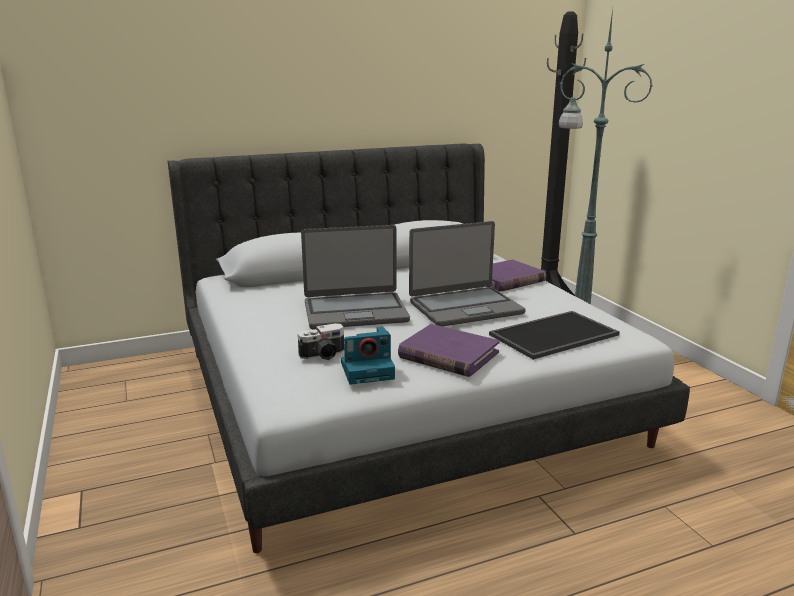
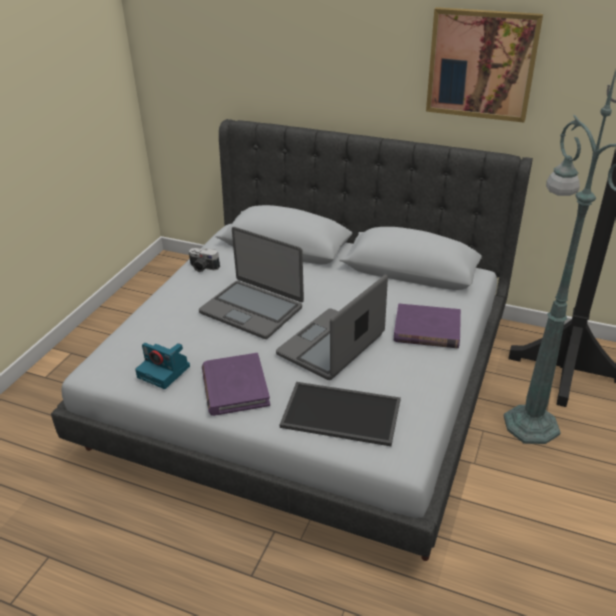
camera: 45 degrees right, 15 degrees up
(323, 355) = (164, 343): camera -> camera (203, 268)
(423, 69) = (481, 64): none -> picture
(465, 307) = (332, 345): laptop -> laptop turned 105 degrees clockwise

